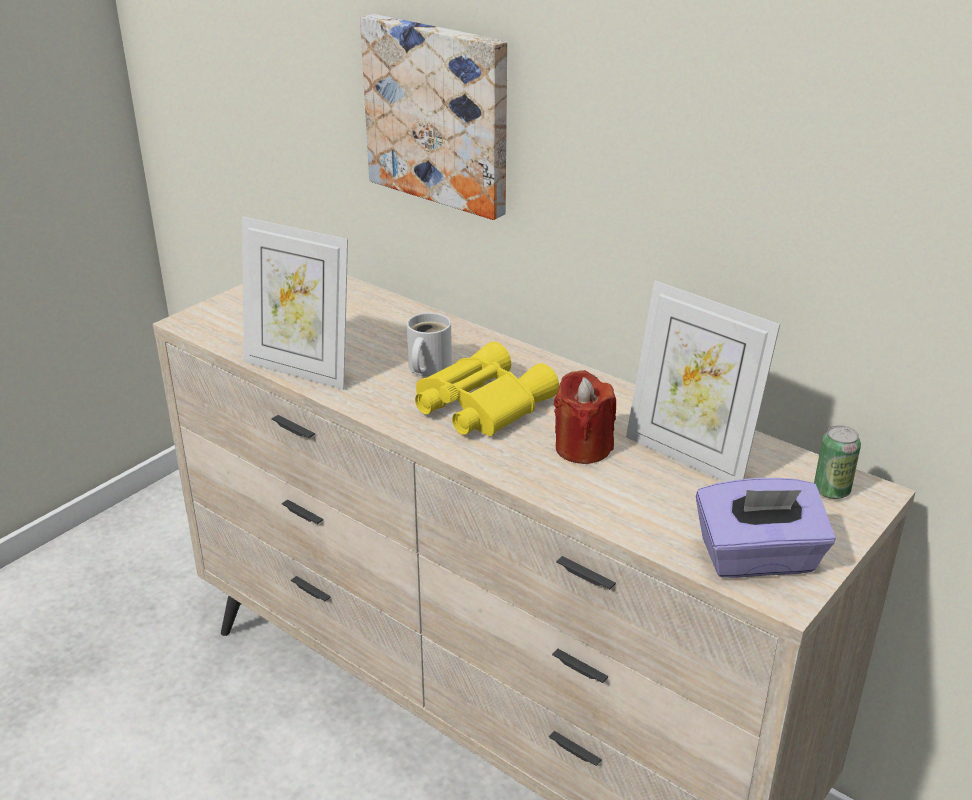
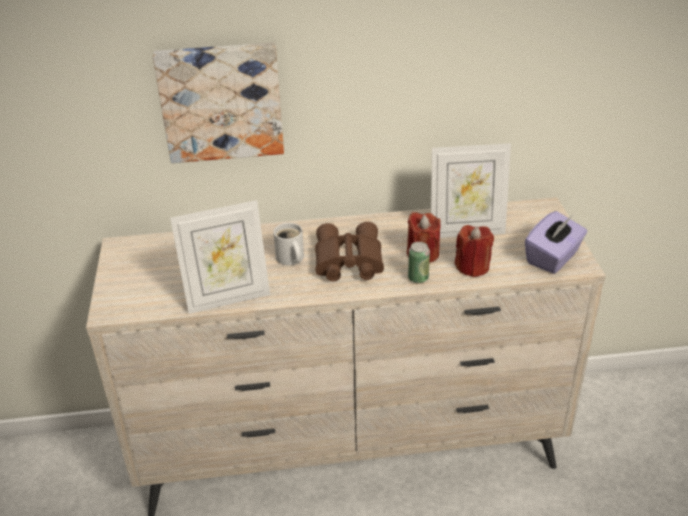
camera: 45 degrees left, 5 degrees up
(479, 405) = (347, 262): yellow binoculars -> brown binoculars
(619, 499) = (472, 267): none -> red candle
(831, 490) = (533, 214): can -> can (418, 278)

